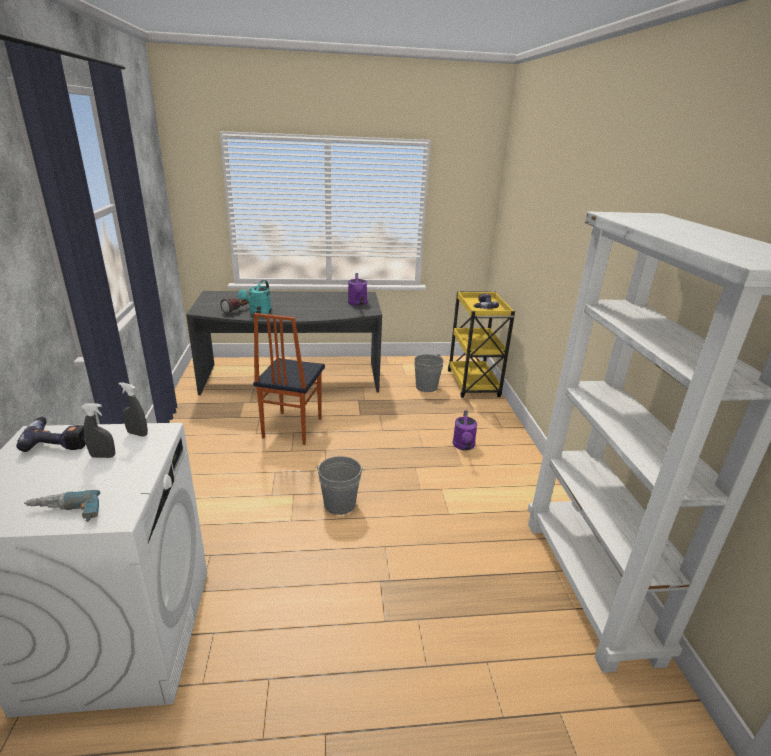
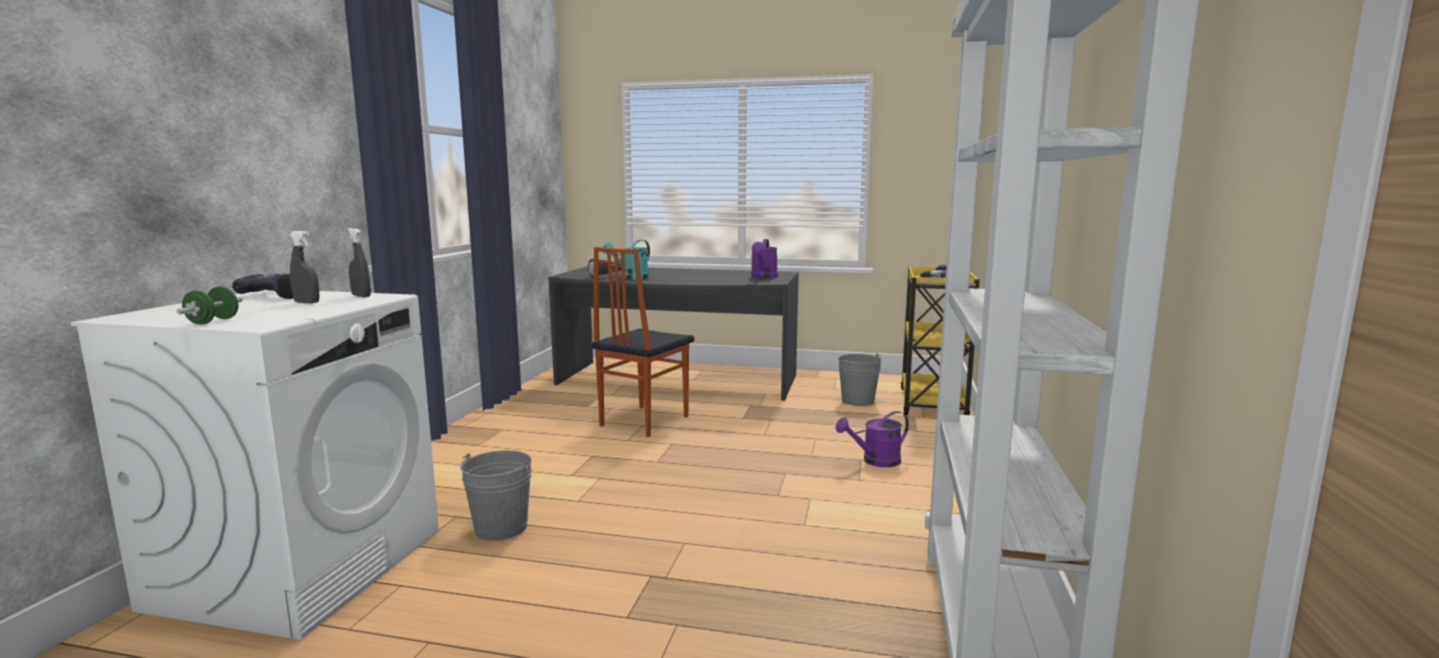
camera: 20 degrees right, 15 degrees down
(62, 515) = (213, 321): power drill -> green dumbbell
(339, 504) = (652, 494): grey bucket -> grey bucket (501, 528)
(464, 446) = (875, 461): purple watering can -> purple watering can turned 45 degrees clockwise

